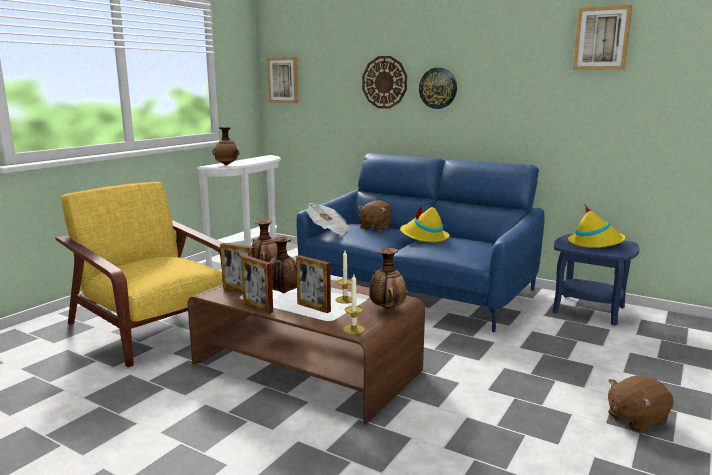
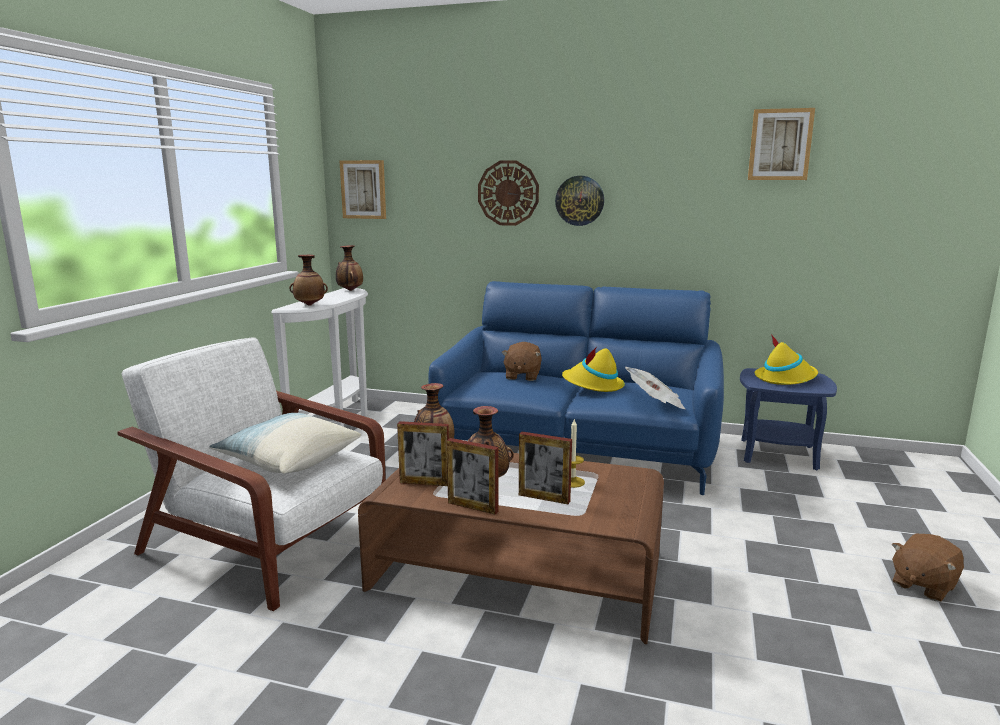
camera: 15 degrees left, 0 degrees up
(152, 327) = (269, 544): yellow armchair -> white armchair
(159, 267) = (288, 460): none -> pillow
(328, 230) = (470, 385): newspaper -> newspaper (655, 403)
(353, 329) = (622, 524): candle -> none
(387, 308) = (633, 488): vase -> vase (349, 290)

